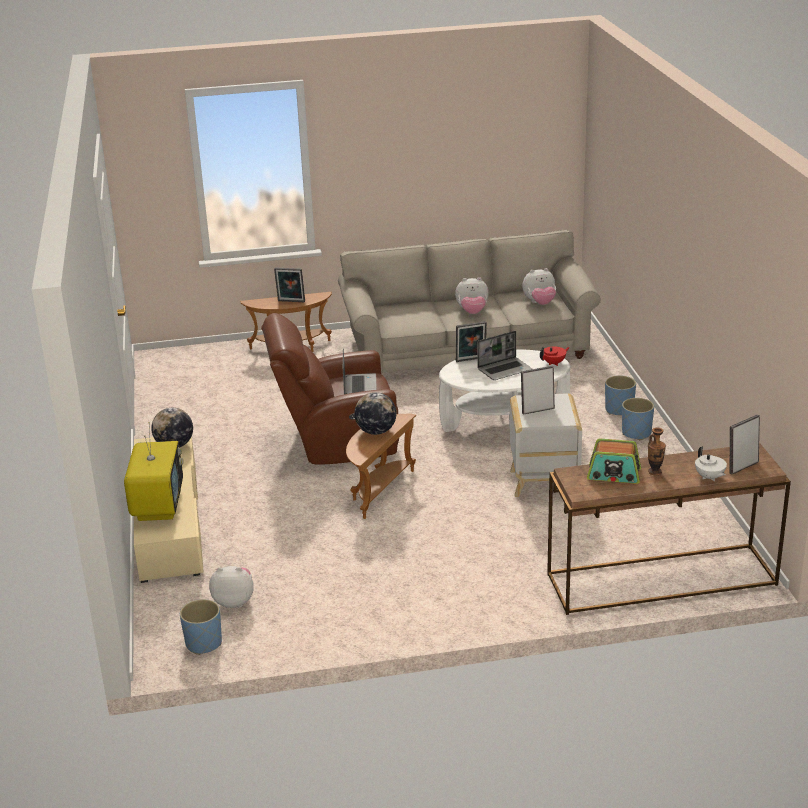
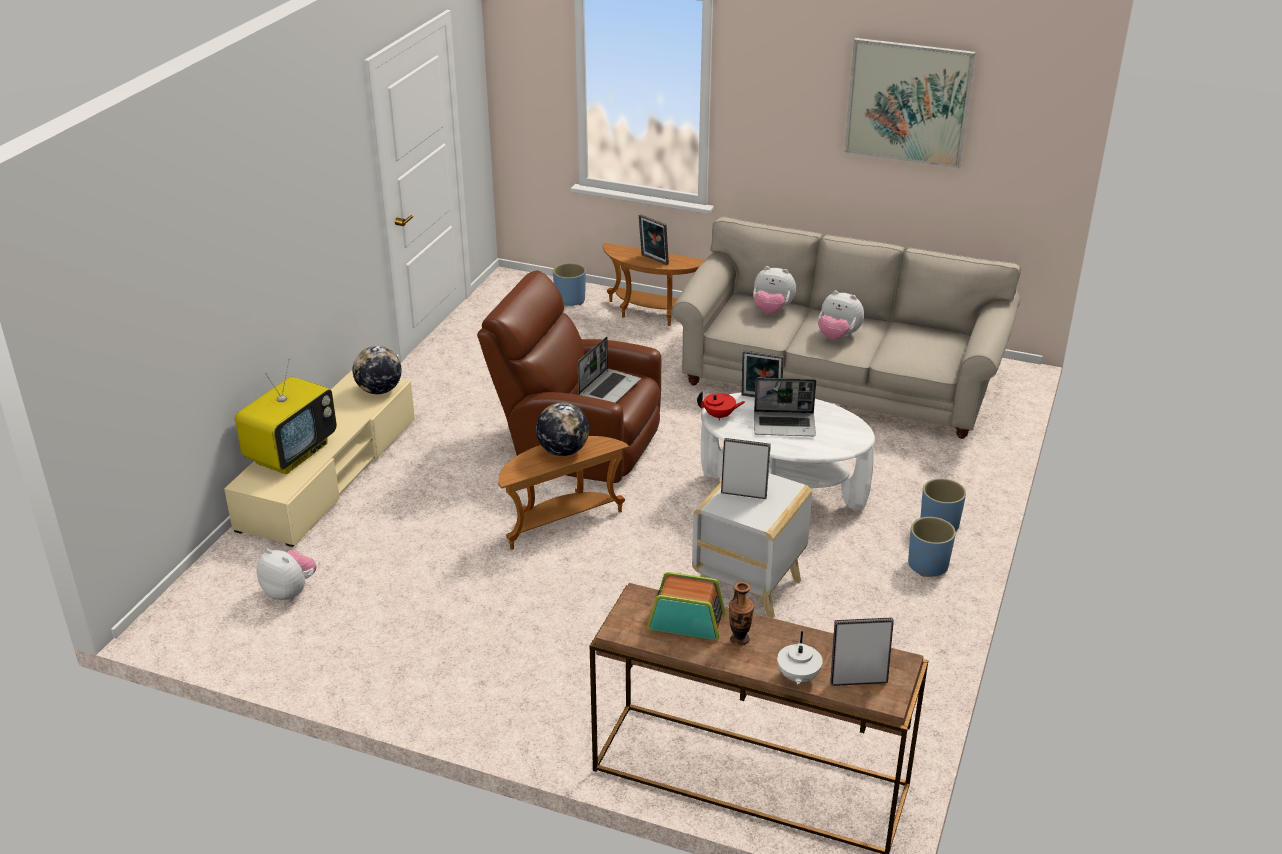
camera: 30 degrees right, 5 degrees up
(204, 643) = (215, 627): blue planter -> blue planter (570, 300)
(463, 133) = (908, 102): none -> picture
(540, 303) = (928, 351): plush toy -> plush toy (772, 310)
(554, 363) = (852, 437): red teapot -> red teapot (719, 416)
(614, 474) = (686, 621): radio -> radio turned 150 degrees clockwise

